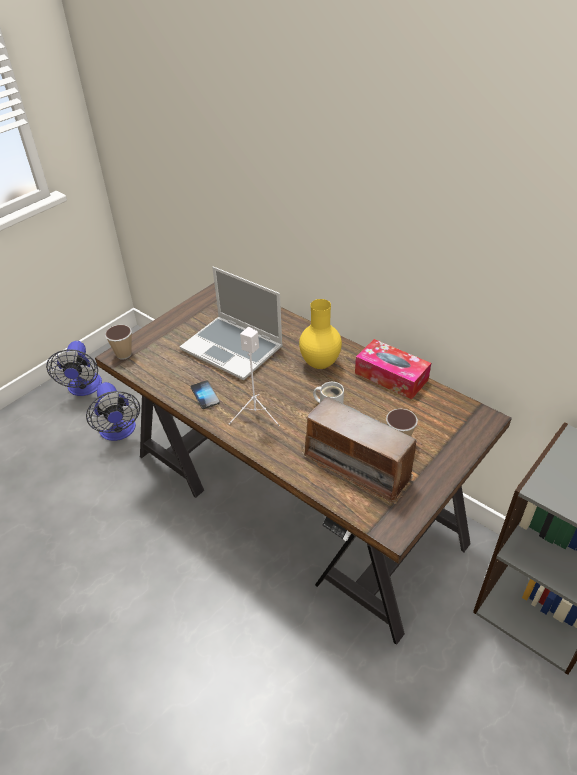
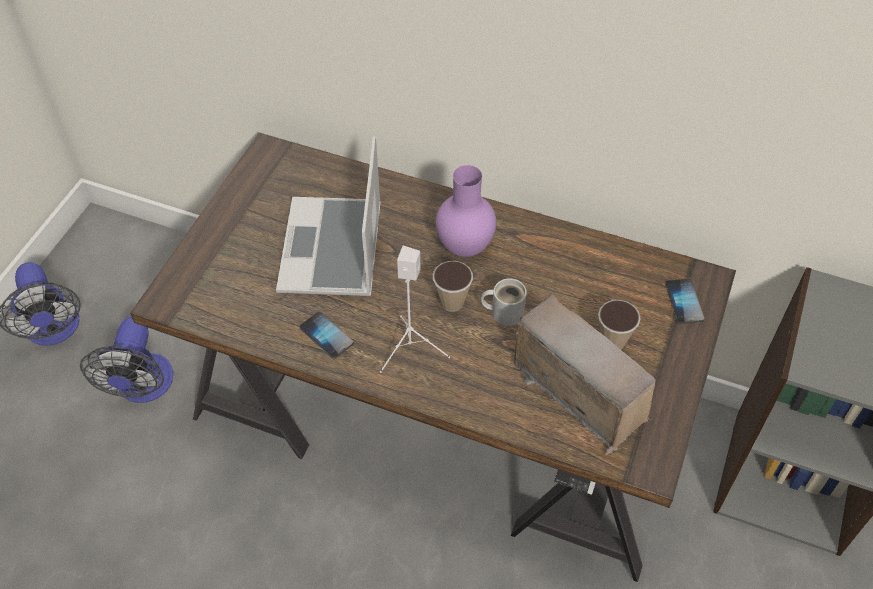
camera: 20 degrees left, 10 degrees up
(119, 432) = (143, 388): fan -> fan turned 45 degrees clockwise
(124, 354) = (173, 297): cup -> cup (452, 302)
(233, 349) = (333, 250): laptop -> laptop turned 75 degrees clockwise
(320, 363) = (464, 246): yellow vase -> purple vase
(358, 467) = (576, 391): radio -> radio turned 150 degrees counterclockwise
(391, 376) = (566, 244): tissue box -> none
(462, 429) = (684, 302): none -> phone

